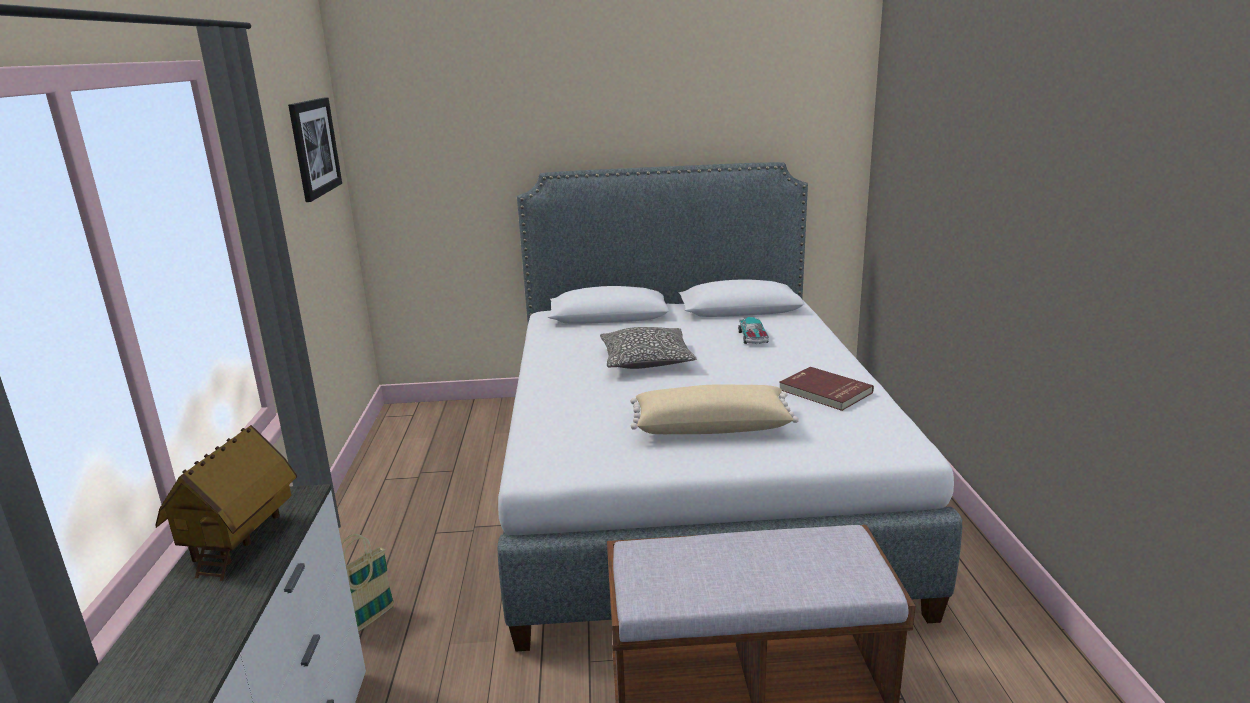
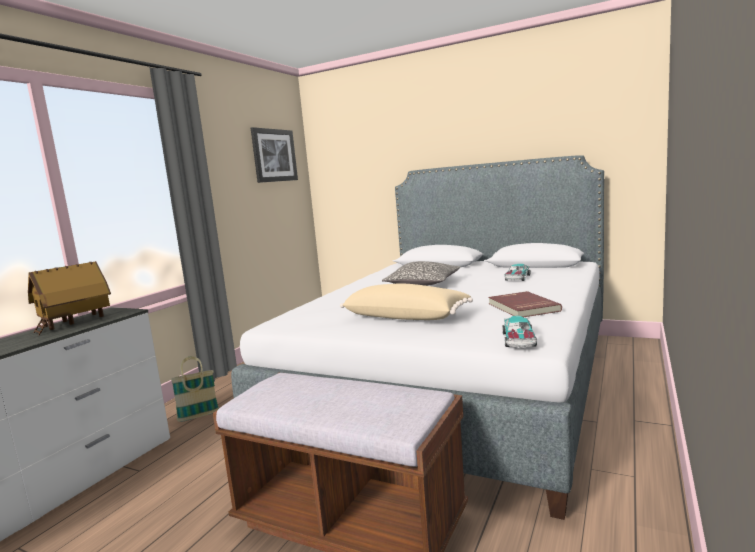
camera: 30 degrees right, 10 degrees down
(886, 446) = (519, 340): none -> toy car

